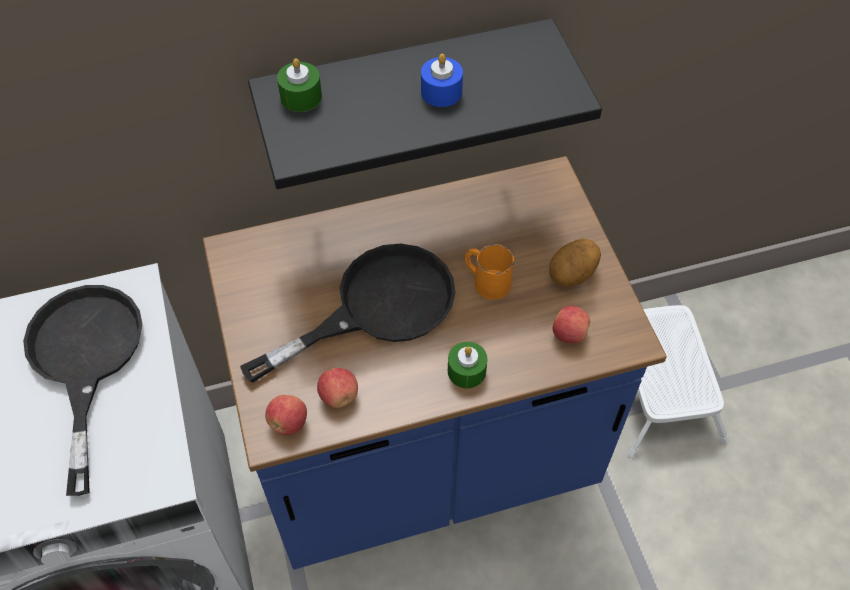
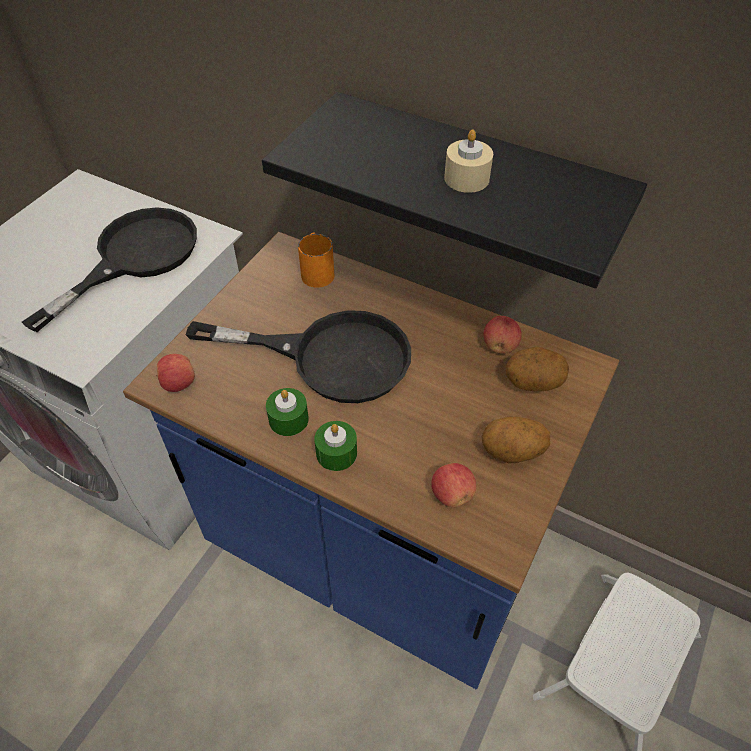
camera: 45 degrees right, 5 degrees down
(301, 97) = (355, 121): green candle -> green candle (288, 419)
(339, 396) = (230, 393): apple -> apple (500, 346)
(441, 92) = (466, 178): blue candle -> beige candle
(486, 280) = (433, 401): orange mug -> orange mug (317, 270)
(533, 215) = (533, 383): none -> potato

